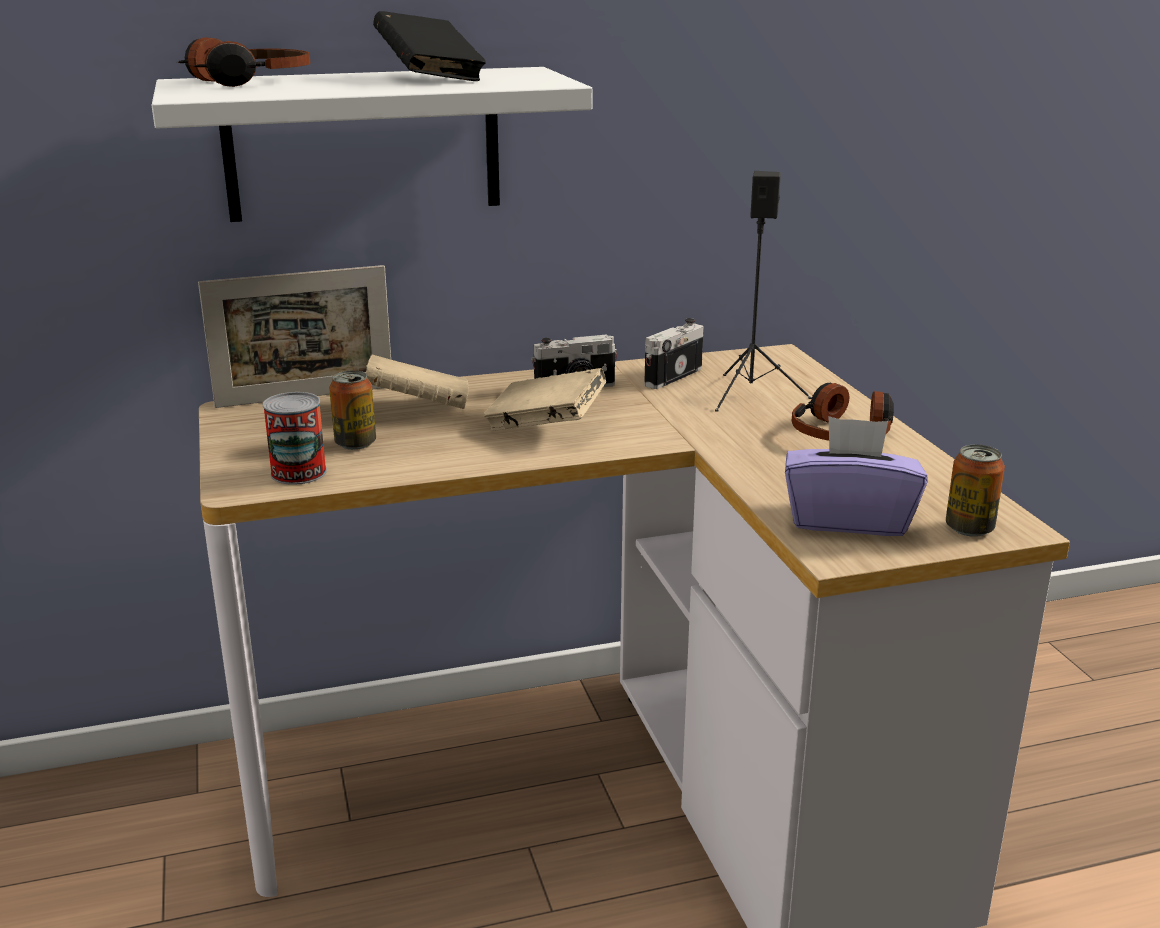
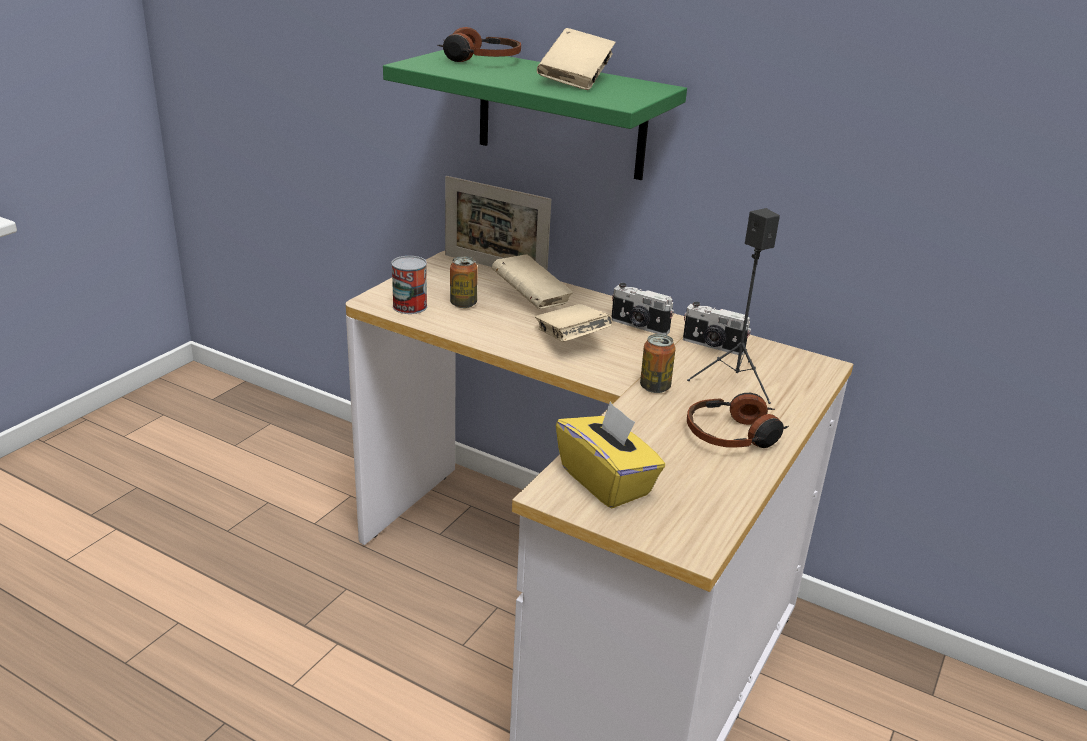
camera: 45 degrees right, 5 degrees up
(363, 144) = (561, 114): white shelf -> green shelf
(430, 78) = (575, 80): black book -> beige book
(670, 376) = (712, 346): camera -> camera turned 150 degrees counterclockwise
(848, 519) = (606, 481): purple tissue box -> yellow tissue box
(969, 528) = (664, 531): can -> can (654, 387)

